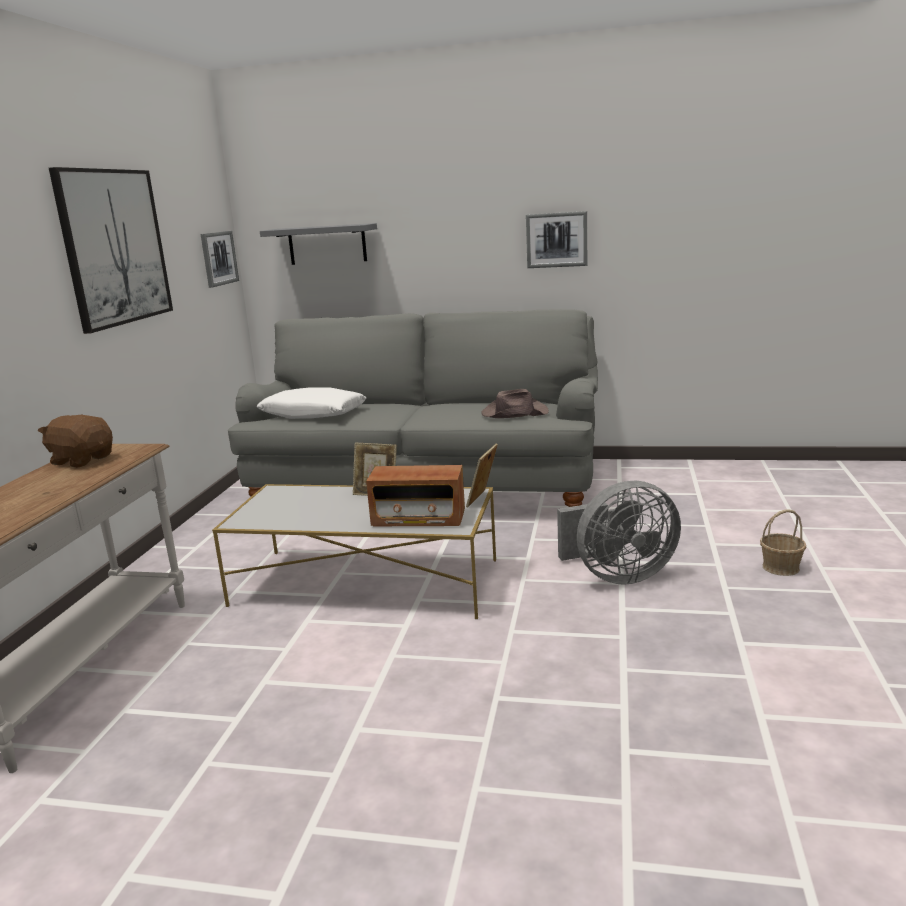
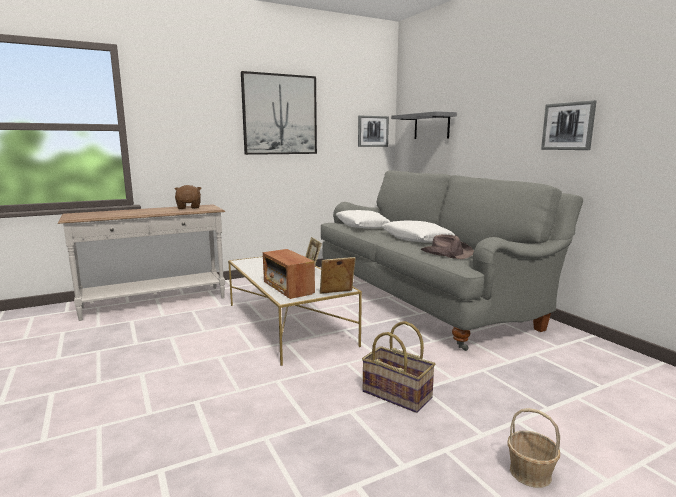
camera: 50 degrees right, 5 degrees down
(428, 409) = (416, 239): none -> white pillow
(618, 575) = (397, 394): grey fan -> basket

